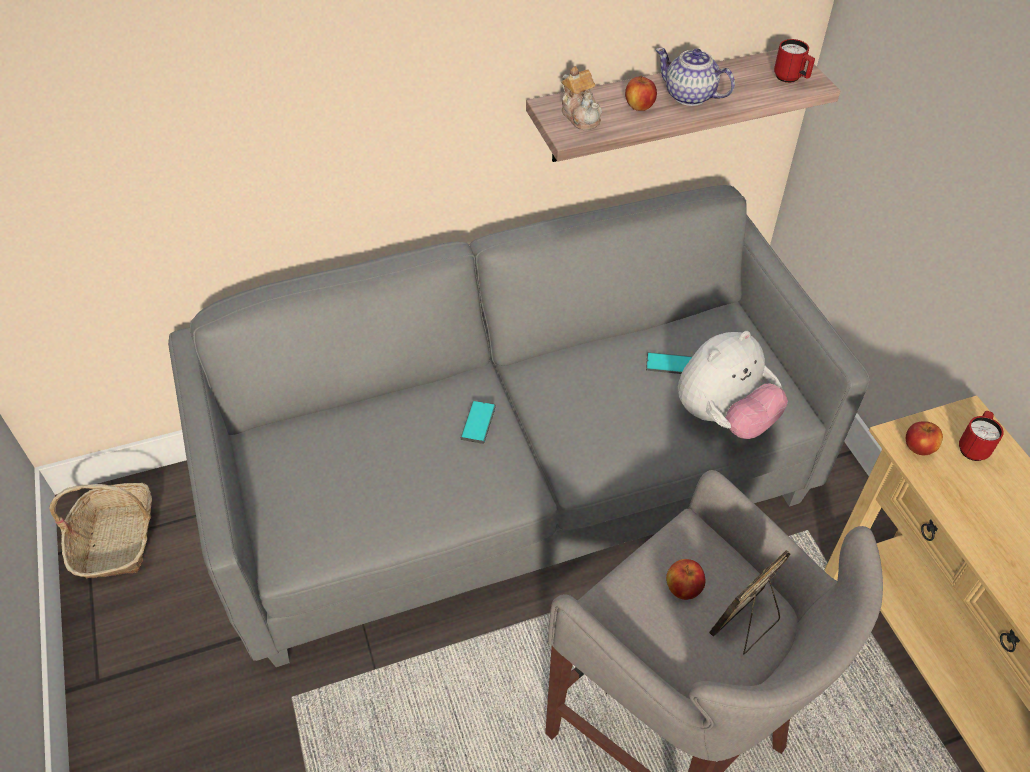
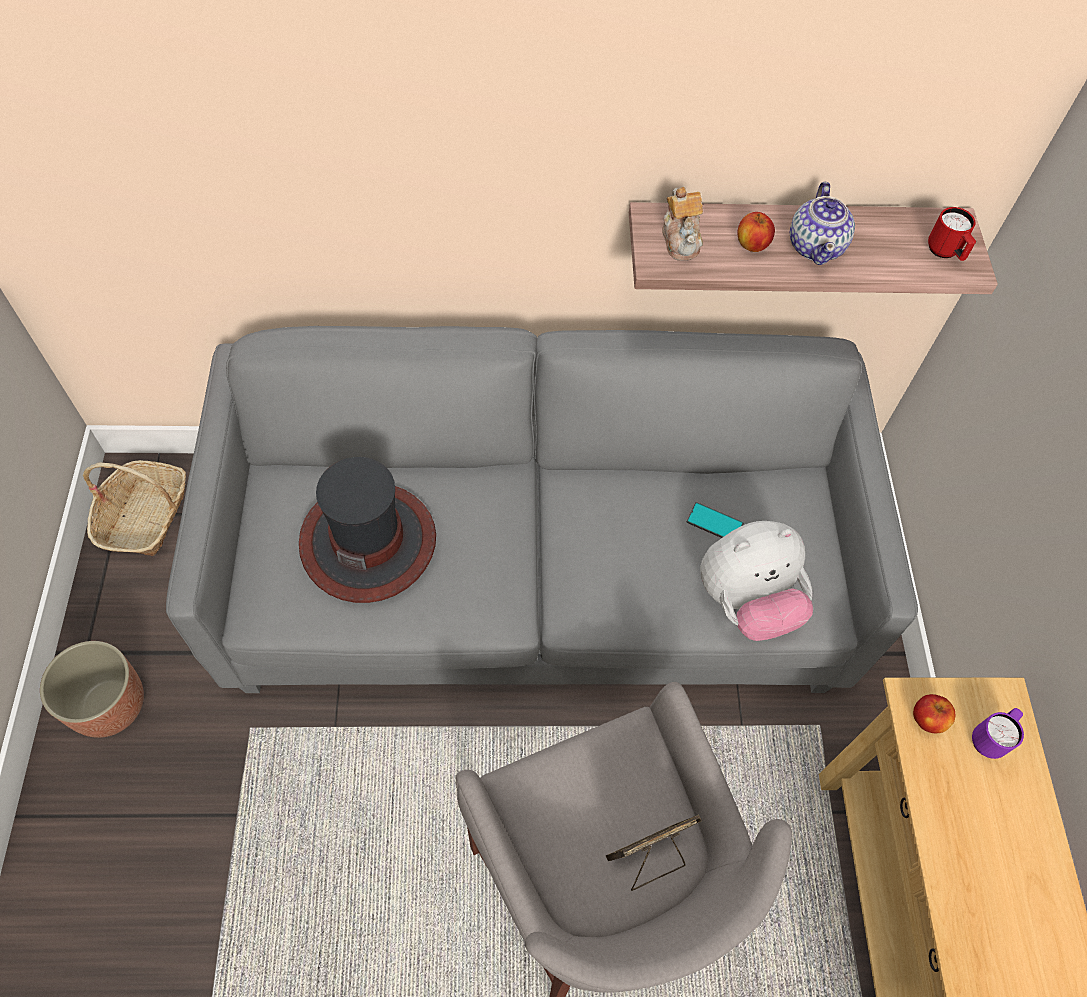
camera: 15 degrees right, 10 degrees up
(140, 721) = (110, 704): none -> planter
(371, 463) = (368, 541): none -> hat
(478, 422) = (491, 528): phone -> none
(683, 588) = (601, 797): apple -> none
(690, 96) = (816, 246): teapot -> teapot turned 135 degrees counterclockwise
(973, 447) = (990, 738): red mug -> purple mug

